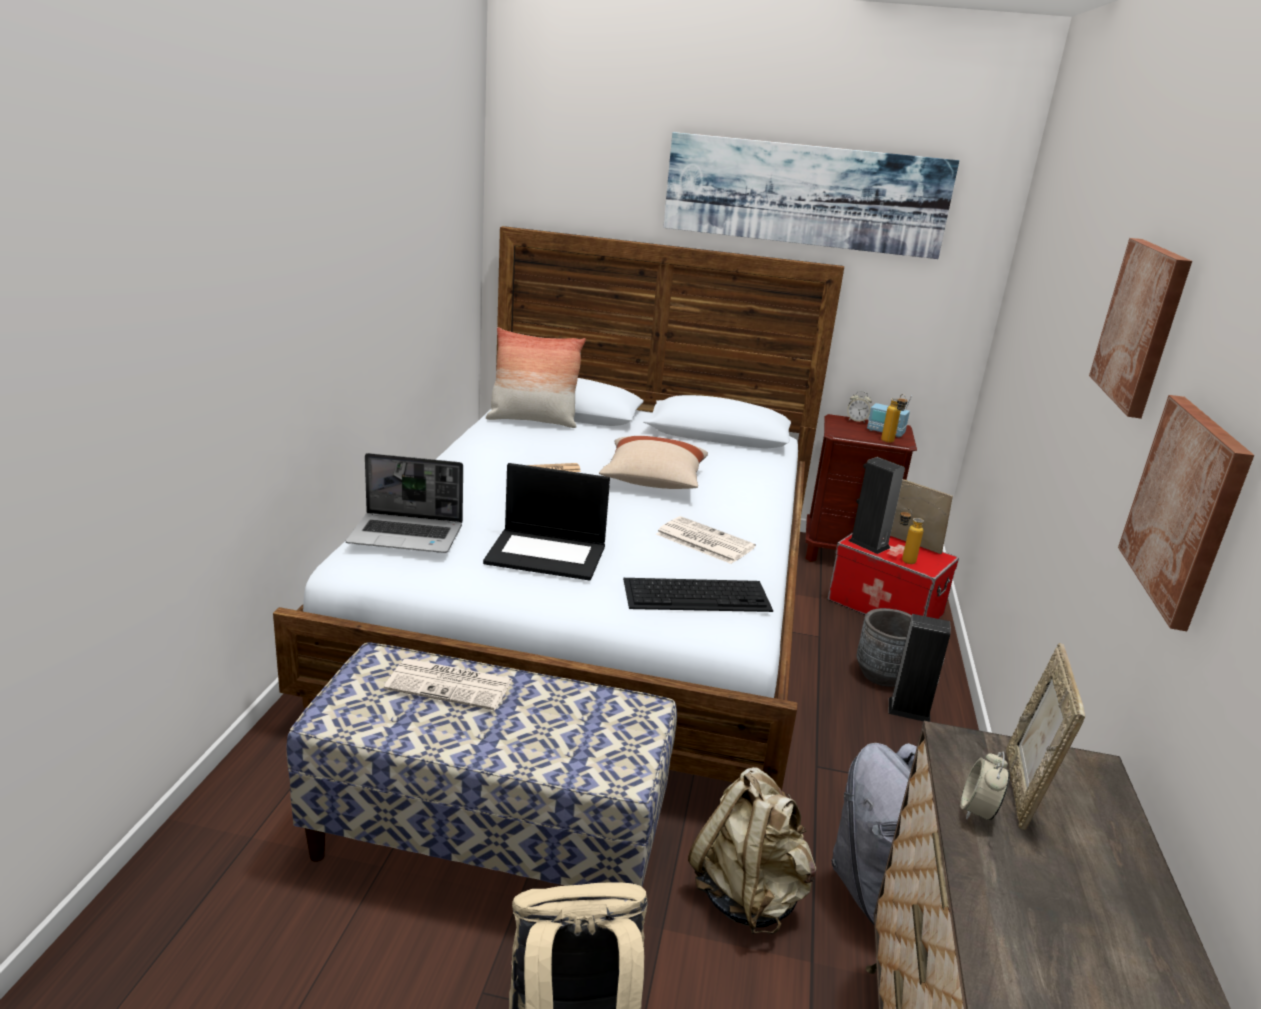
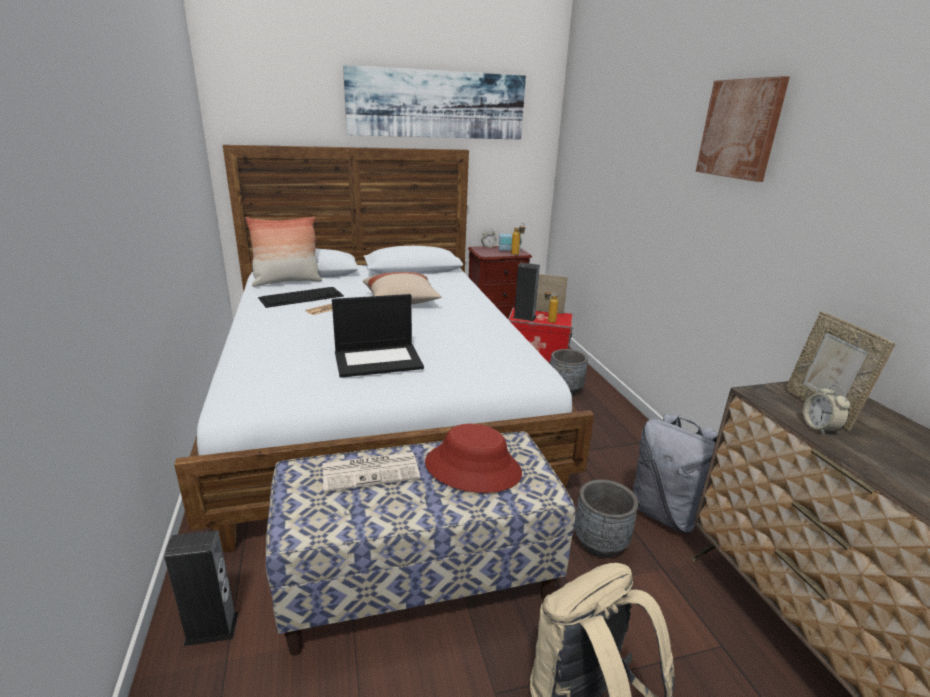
camera: 25 degrees left, 0 degrees up
(407, 535) = (264, 372): laptop -> none
(566, 720) = (473, 468): none -> red hat
(698, 594) = (496, 360): keyboard -> keyboard (302, 296)
(703, 541) = (466, 329): newspaper -> none
(748, 894) = (599, 543): beige backpack -> grey planter
(909, 710) = (593, 404): speaker -> speaker (211, 628)
(1185, 508) = (842, 218): picture -> none

